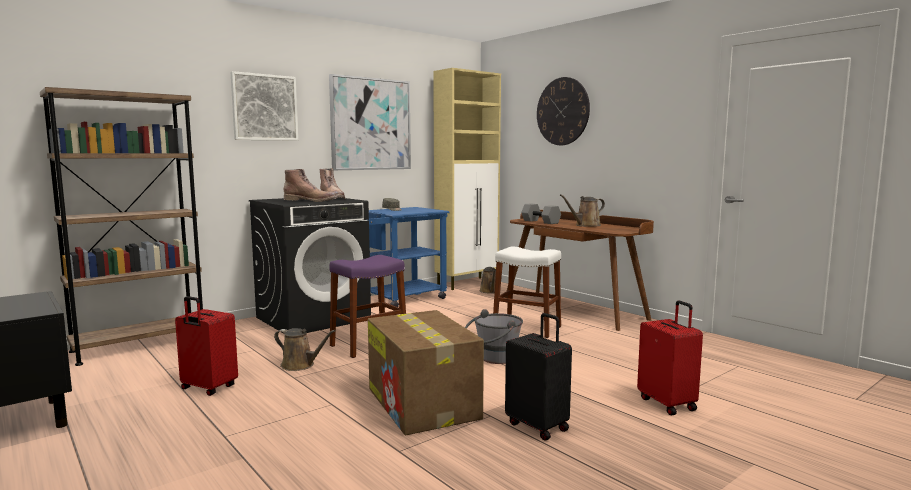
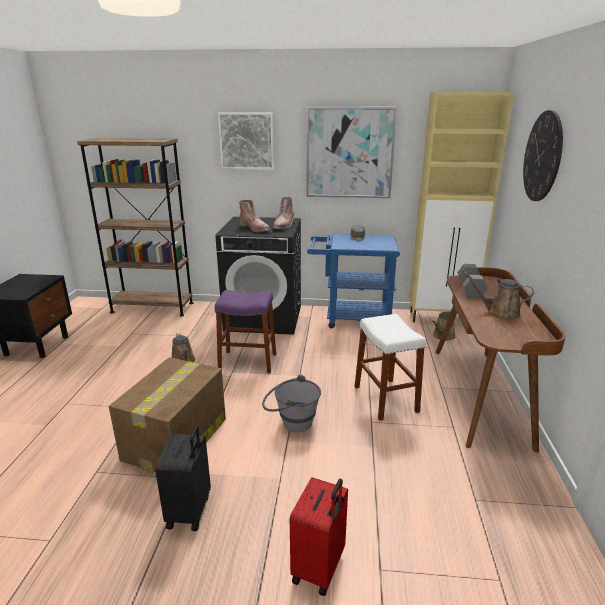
camera: 45 degrees right, 15 degrees up
(208, 388) = (120, 359): red suitcase -> none

